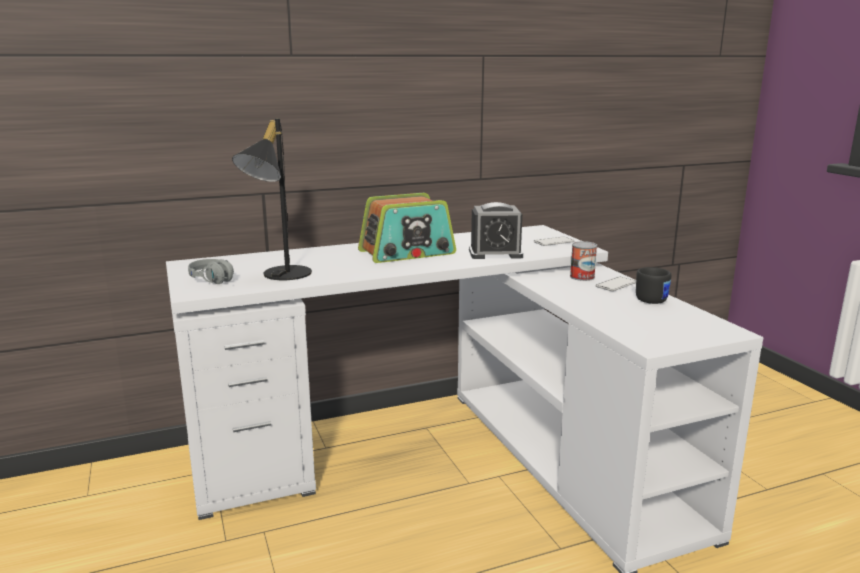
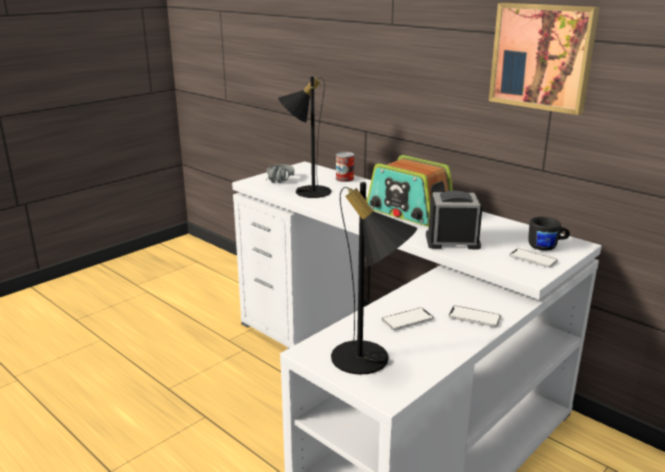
camera: 65 degrees right, 5 degrees up
(473, 73) = (542, 56): none -> picture
(495, 253) = (452, 241): alarm clock -> alarm clock turned 120 degrees clockwise
(582, 277) = (479, 297): can -> can (344, 179)
(608, 304) = (407, 320): none -> phone
(653, 299) = (450, 341): black mug -> black mug (547, 247)
(677, 328) = (369, 362): none -> black table lamp

